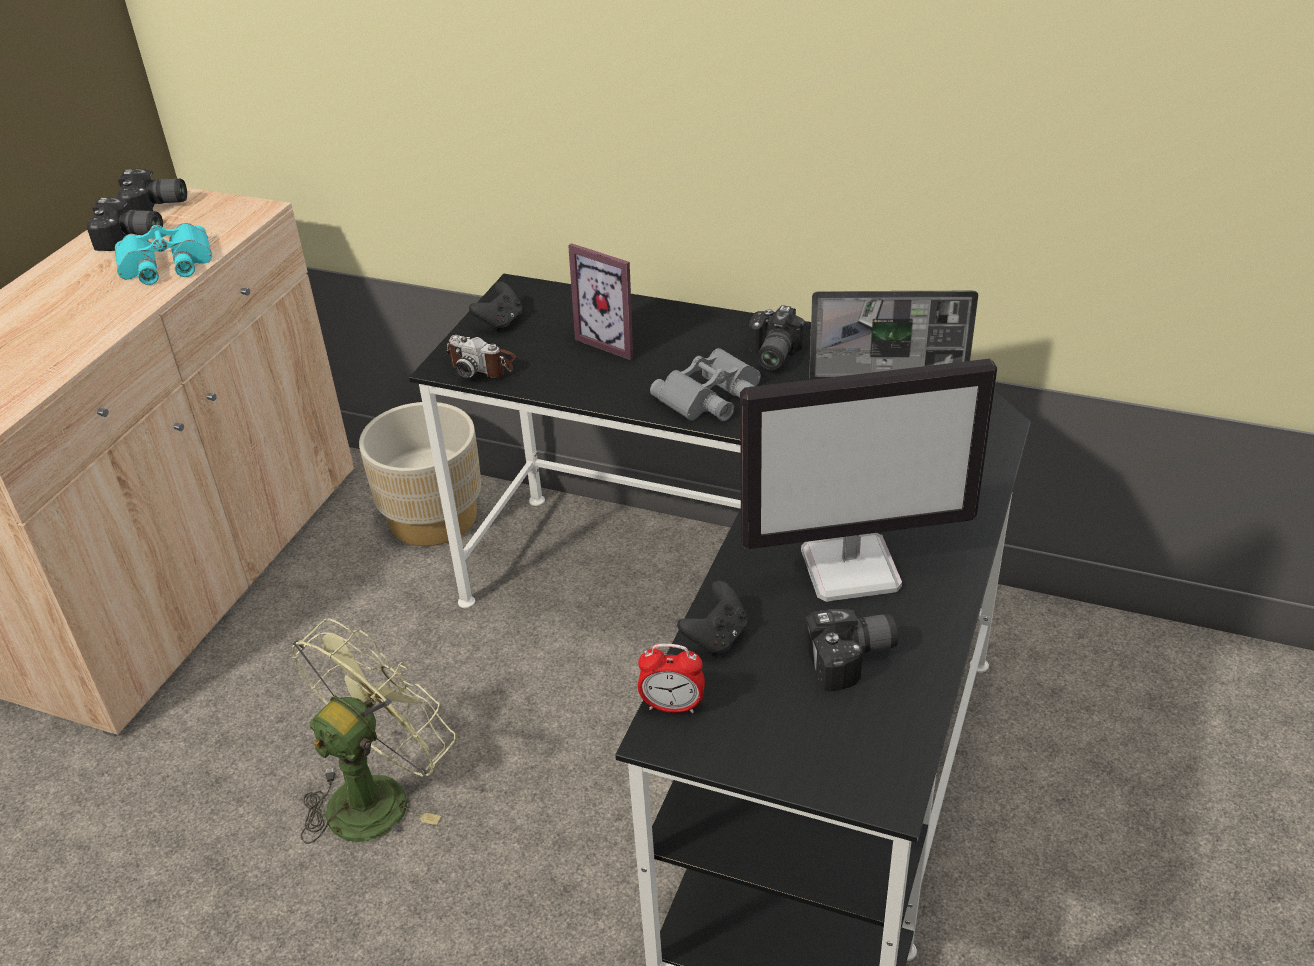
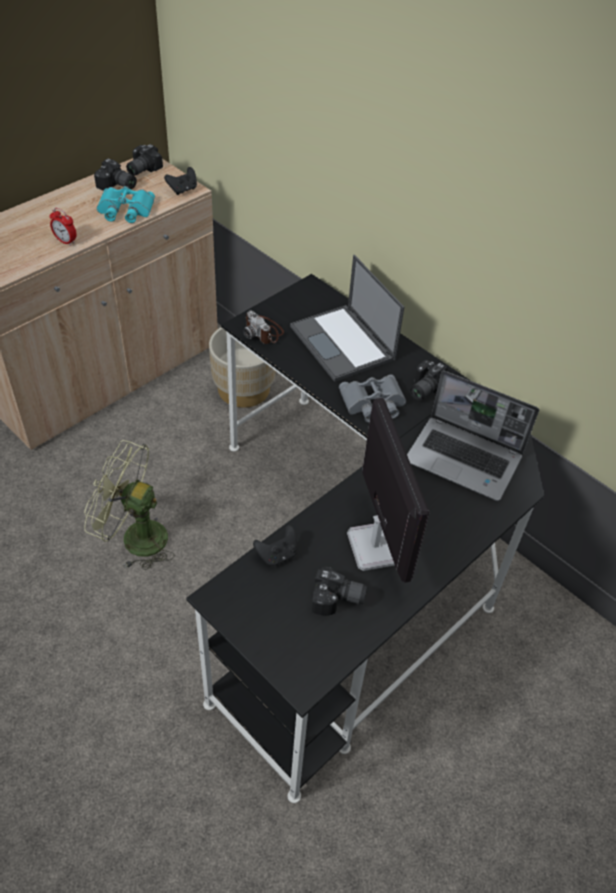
camera: 20 degrees right, 10 degrees up
(156, 208) = (141, 169): camera -> camera turned 105 degrees clockwise
(379, 794) = (134, 537): green fan -> green fan turned 135 degrees counterclockwise
(500, 322) = (289, 307): black game controller -> black game controller (183, 190)
(614, 340) = (343, 343): picture frame -> laptop
(672, 706) = (230, 584): alarm clock -> alarm clock (66, 241)
(852, 568) = (376, 545): monitor -> monitor turned 120 degrees counterclockwise

